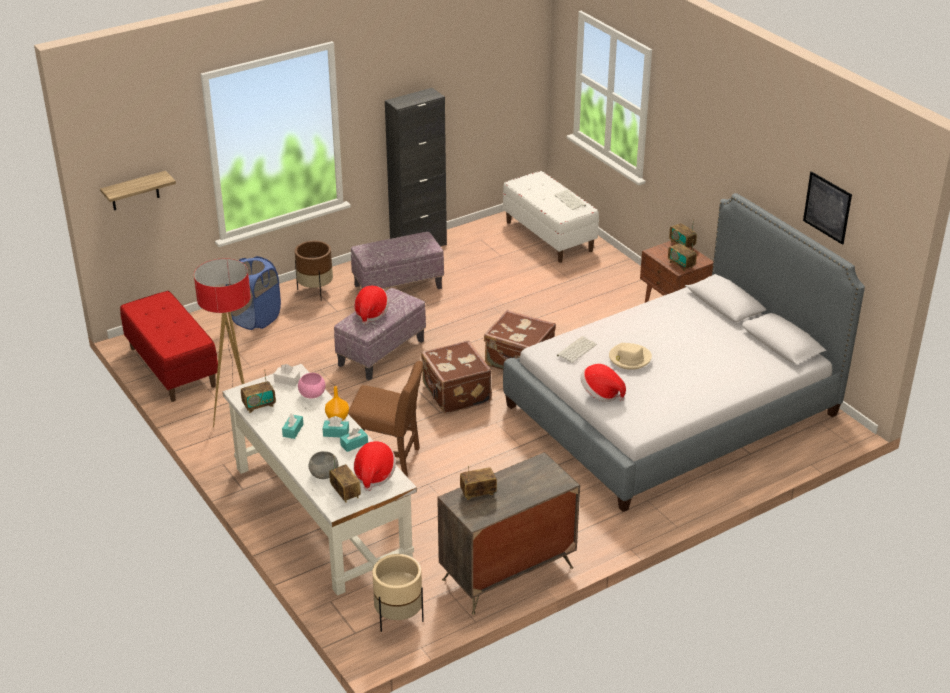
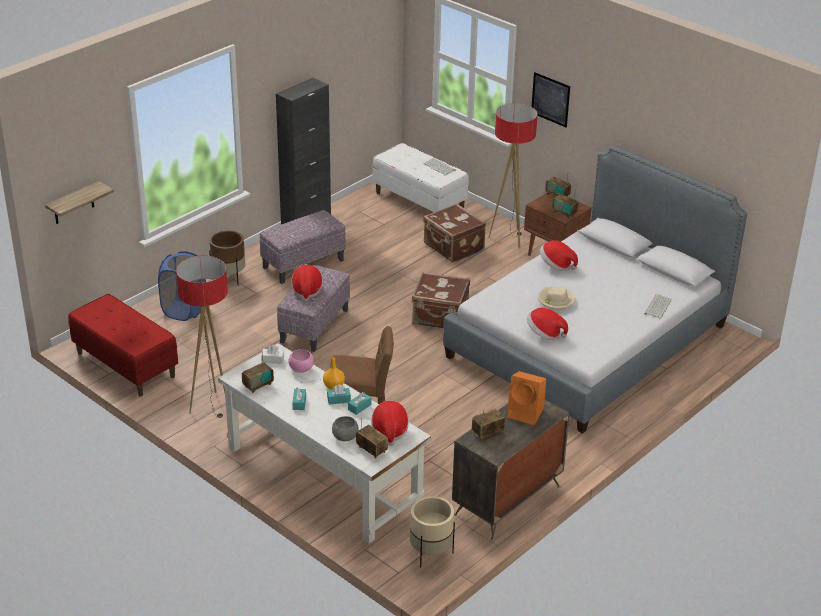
camera: 15 degrees left, 0 degrees up
(455, 394) = (396, 353): brown suitcase -> brown suitcase (453, 248)
(531, 478) = (526, 413): none -> orange speaker
(576, 349) = (508, 298): keyboard -> keyboard (657, 306)
(630, 286) = (508, 238): none -> floor lamp
(647, 320) = (556, 265): none -> hat
(827, 207) = (705, 149): picture -> picture (550, 99)

